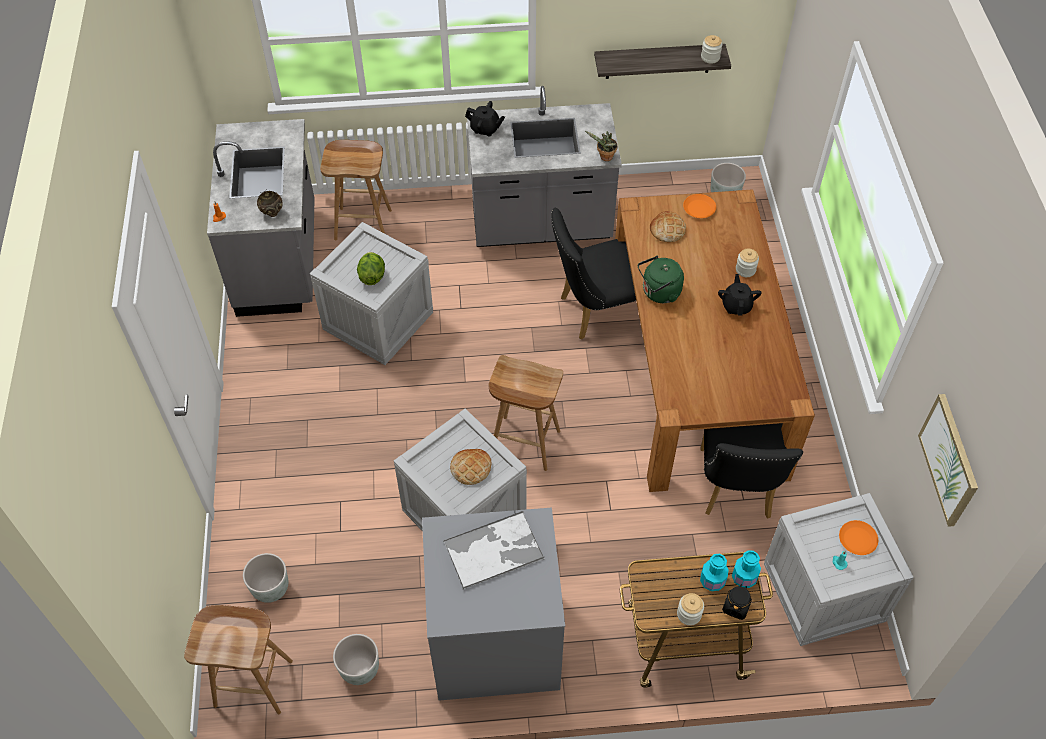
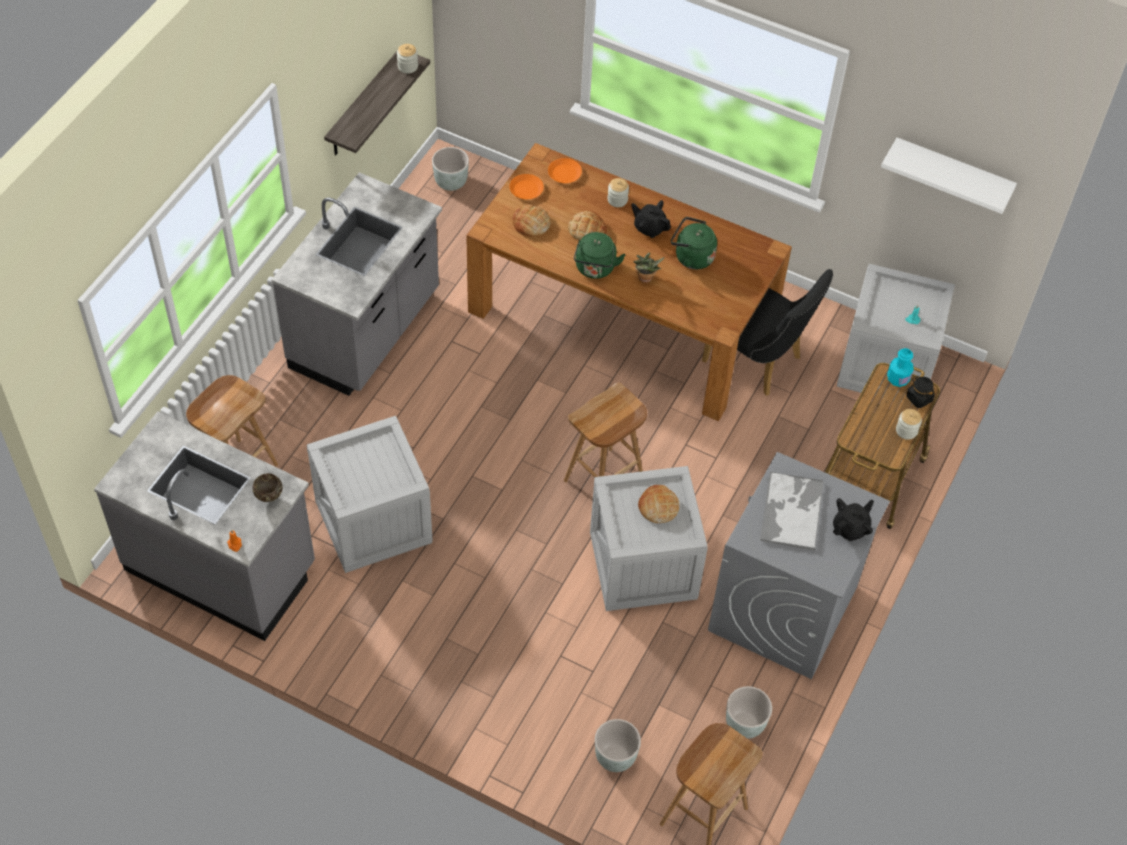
camera: 60 degrees left, 0 degrees up
(372, 276) = (380, 471): lettuce -> none
(485, 129) = (308, 277): black teapot -> black teapot (850, 528)
(595, 311) = (502, 349): black chair -> none
(604, 157) = (423, 213): potted plant -> potted plant (645, 279)
(695, 266) = (587, 229): none -> bread
(712, 581) = (887, 400): turquoise bottle -> none
(733, 349) = (691, 257): none -> green kettle
(857, 540) = (901, 296): orange plate -> orange plate (565, 173)
(949, 460) = (952, 174): picture -> white shelf

